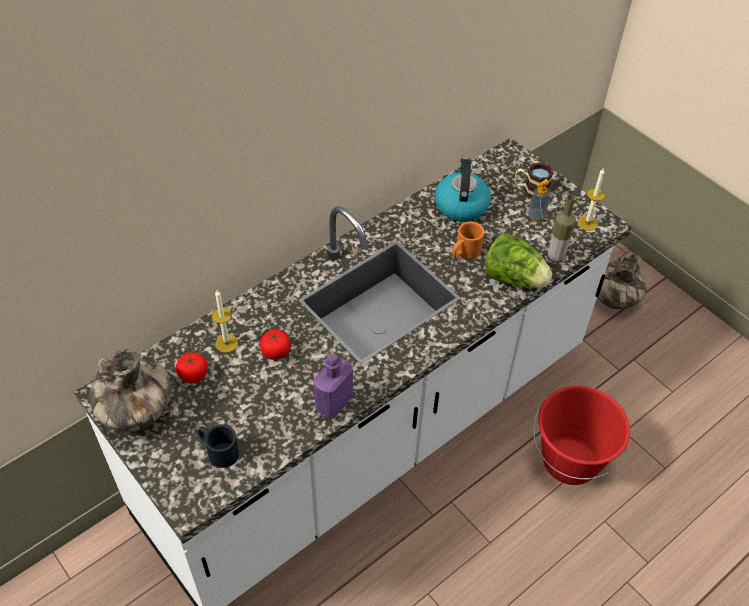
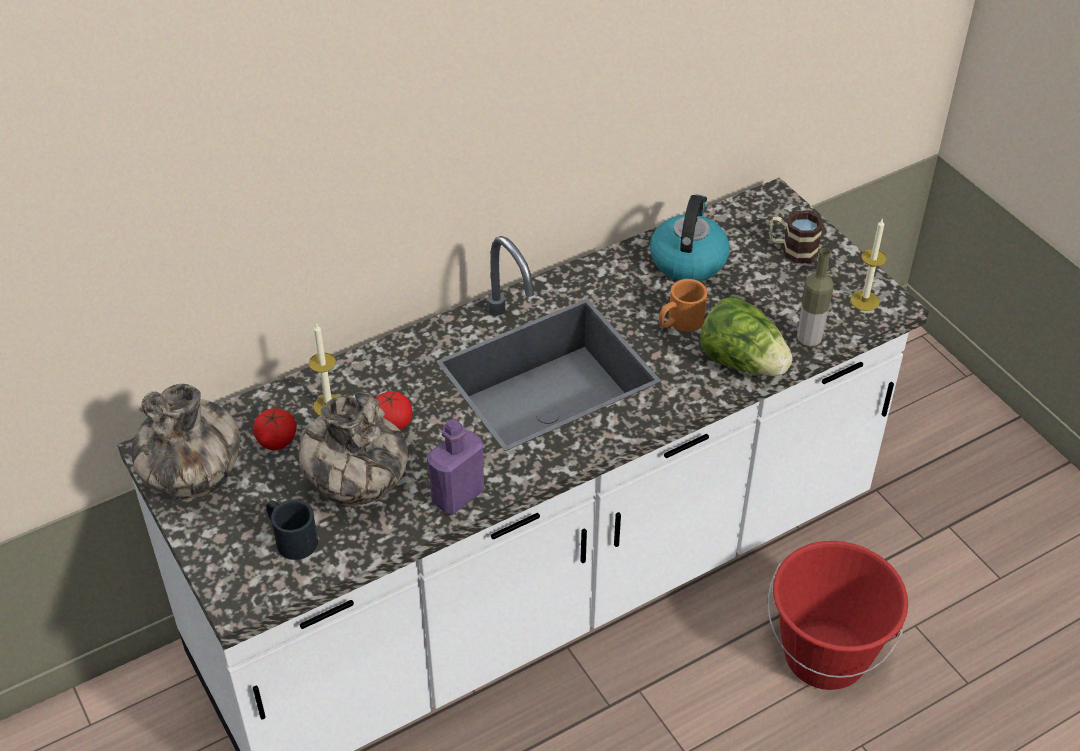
camera: 10 degrees right, 5 degrees down
(536, 216) = (793, 285): soap dispenser -> none
(613, 300) = (933, 440): vase -> vase (356, 487)

